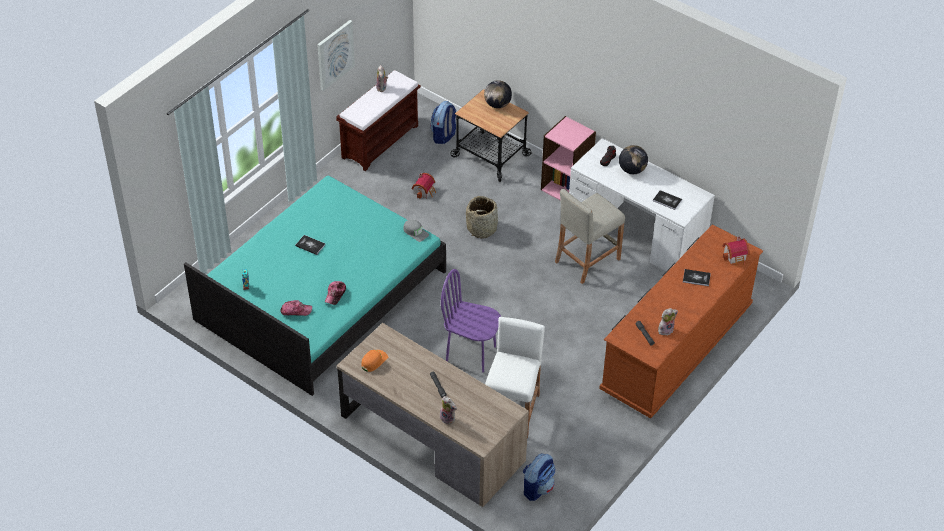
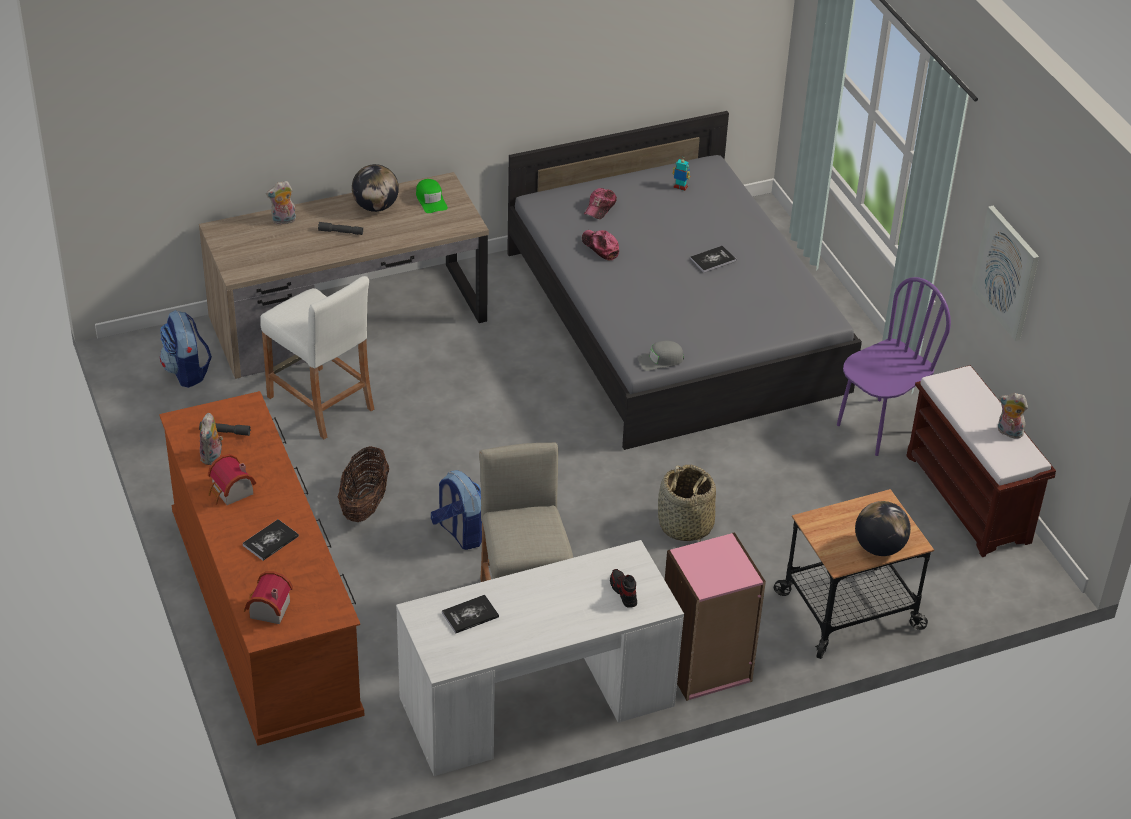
camera: 120 degrees right, 5 degrees down
(321, 296) = (673, 321): turquoise bed -> grey bed
(374, 361) = (431, 200): orange cap -> green cap
(425, 191) = (814, 499): toy house -> toy house (231, 492)
(444, 135) = (937, 577): backpack -> backpack (459, 533)
(471, 353) = (451, 409): purple chair -> purple chair (878, 427)
(571, 352) = (364, 504): none -> basket
(632, 170) = (575, 609): globe -> globe (375, 207)

